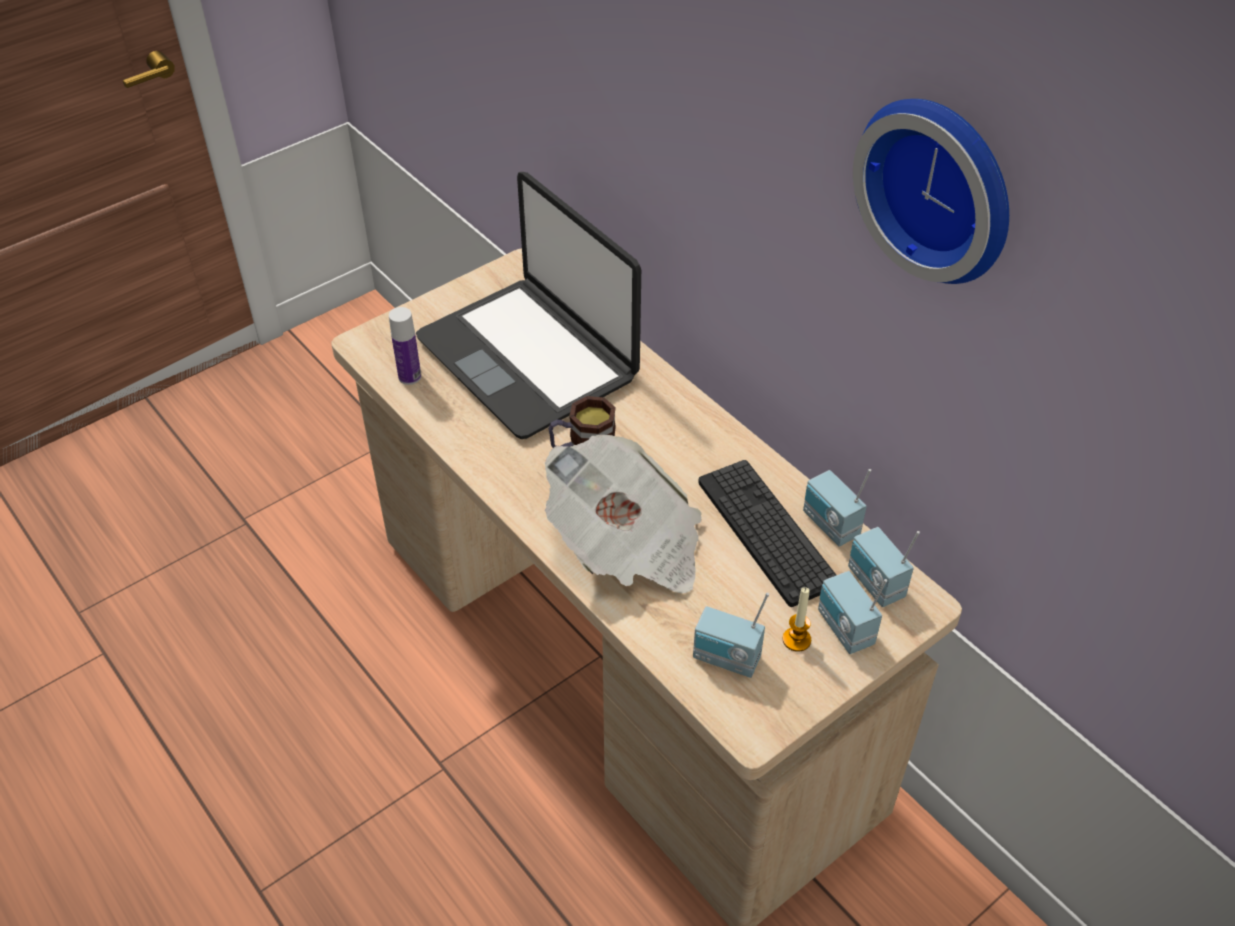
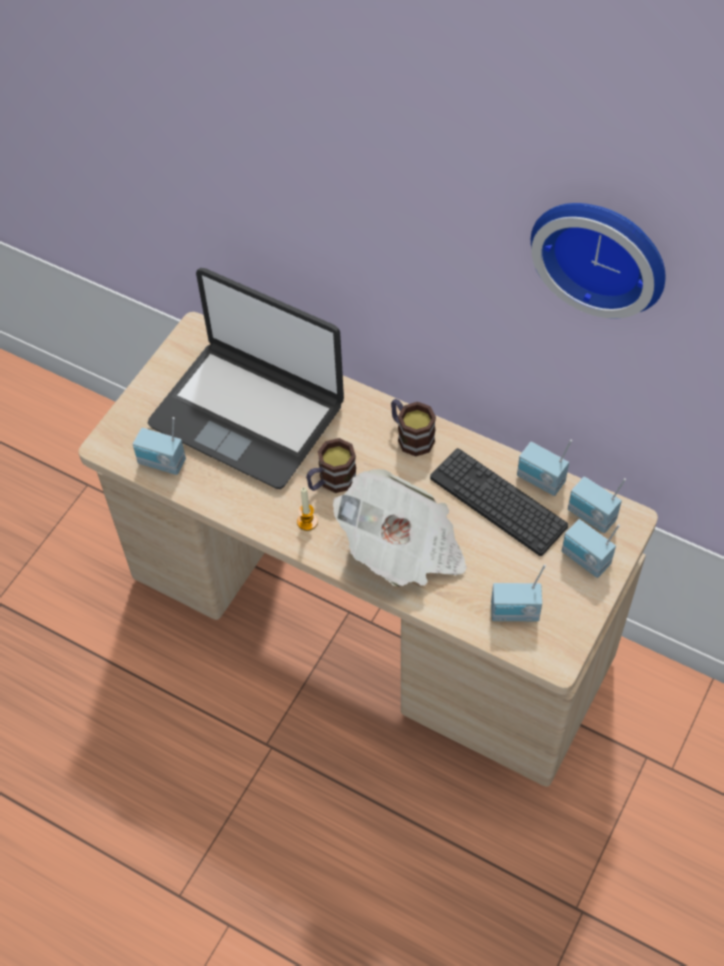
camera: 20 degrees left, 10 degrees up
(409, 377) = (161, 463): bottle -> radio
(698, 432) = (410, 435): none -> mug
(796, 640) = (556, 580): candle -> candle (307, 521)

